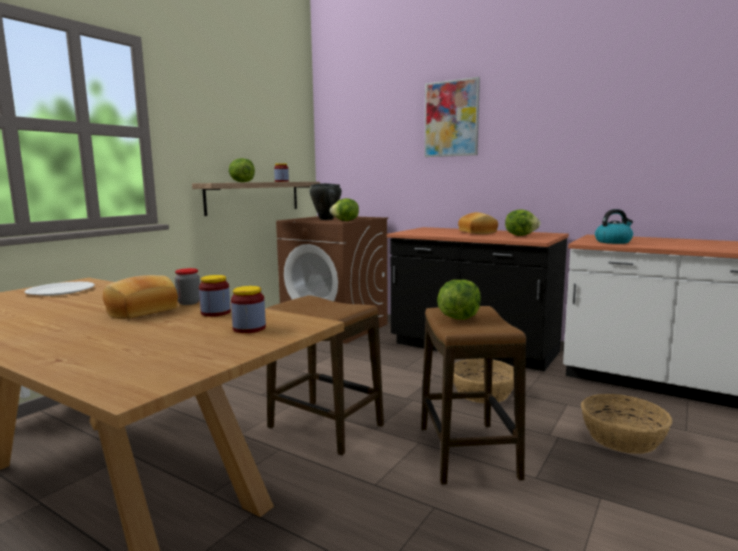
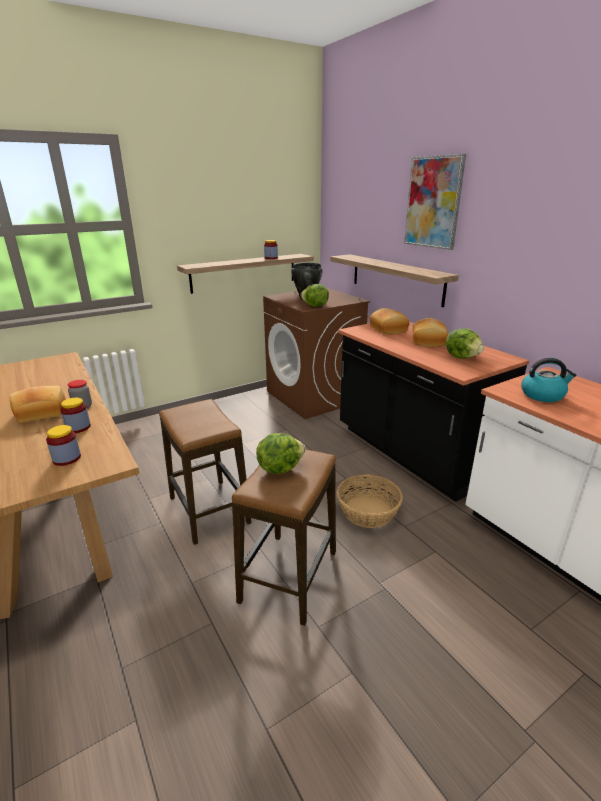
camera: 25 degrees right, 15 degrees up
(61, 290) = (38, 369): white plate -> none
(242, 182) = (225, 262): lettuce -> none
(416, 191) = (396, 278): none -> shelf
(430, 231) = (387, 329): none -> bread
(623, 438) = (448, 614): basket -> none

